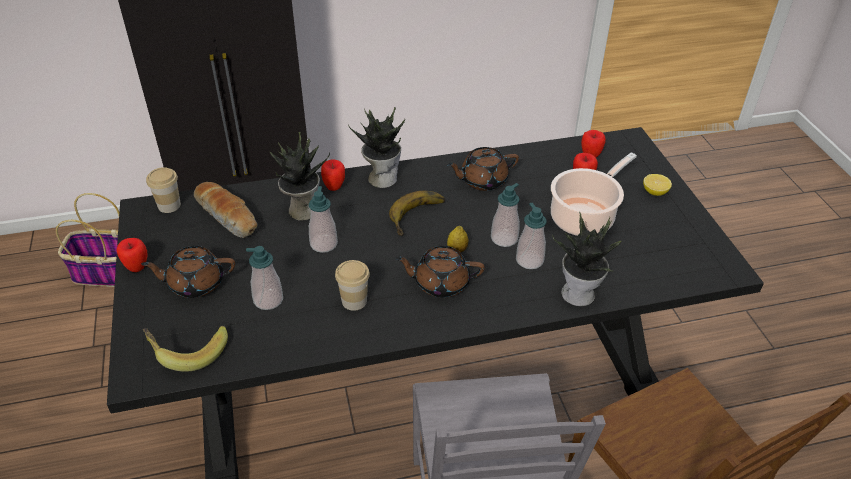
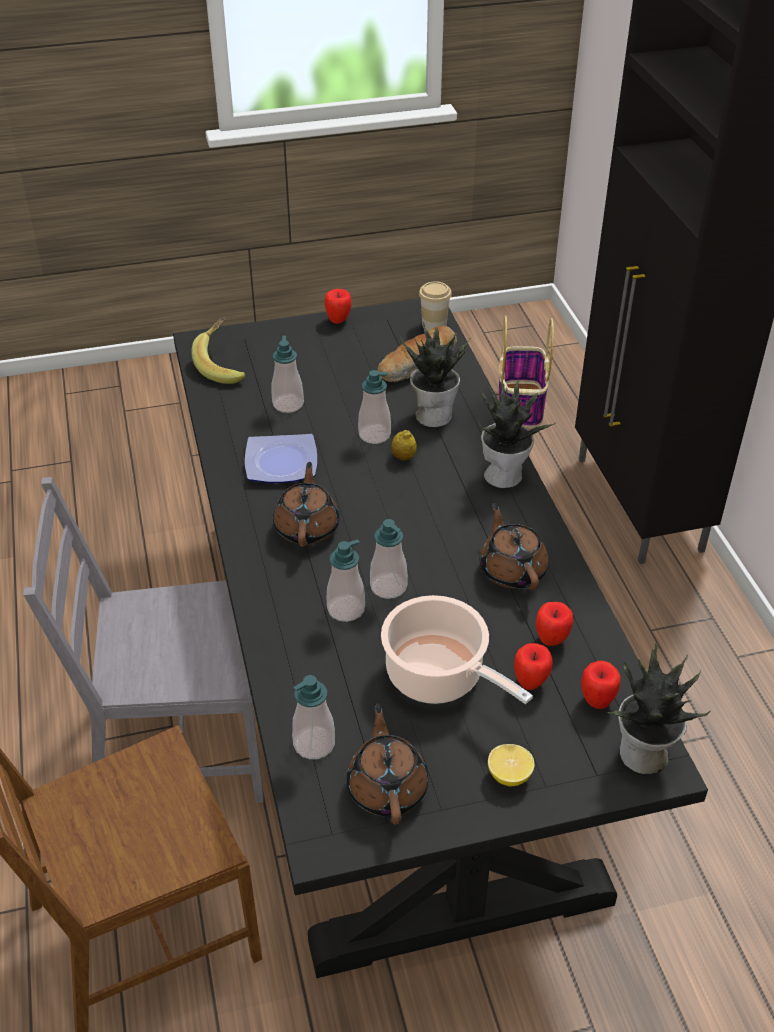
camera: 90 degrees right, 0 degrees up
(195, 283) = (314, 357): brown teapot -> brown teapot (387, 787)
(334, 187) = (480, 436): apple -> apple (551, 640)
(354, 301) = (282, 462): cup -> plate
(420, 217) = (428, 509): banana -> none
(457, 250) = (365, 542): lemon -> lemon (403, 457)
(579, 294) = (281, 654): potted plant -> potted plant (643, 756)
(656, 275) = (314, 743): none -> soap dispenser

